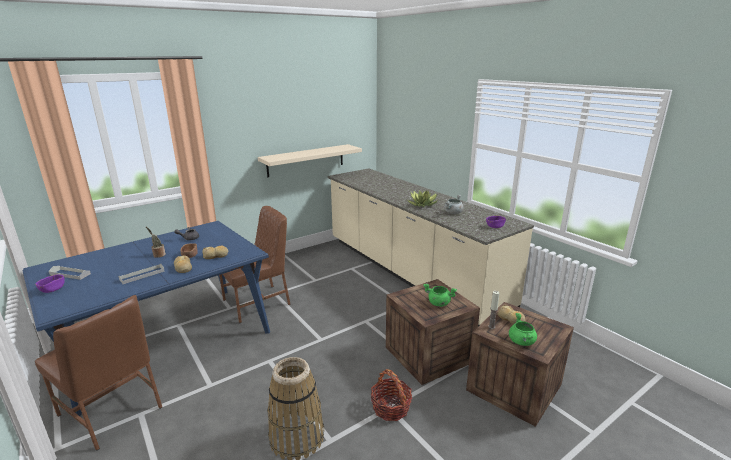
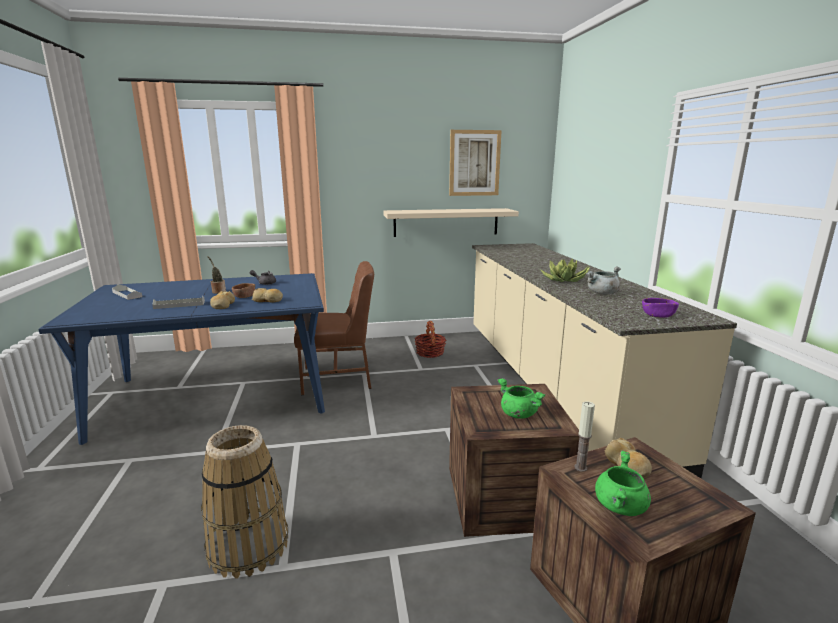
camera: 25 degrees right, 5 degrees down
(52, 289) = (96, 303): purple bowl -> none
(112, 411) = (111, 448): brown chair -> none
(323, 112) = (474, 163): none -> picture
(391, 408) = (395, 553): basket -> basket (430, 353)

